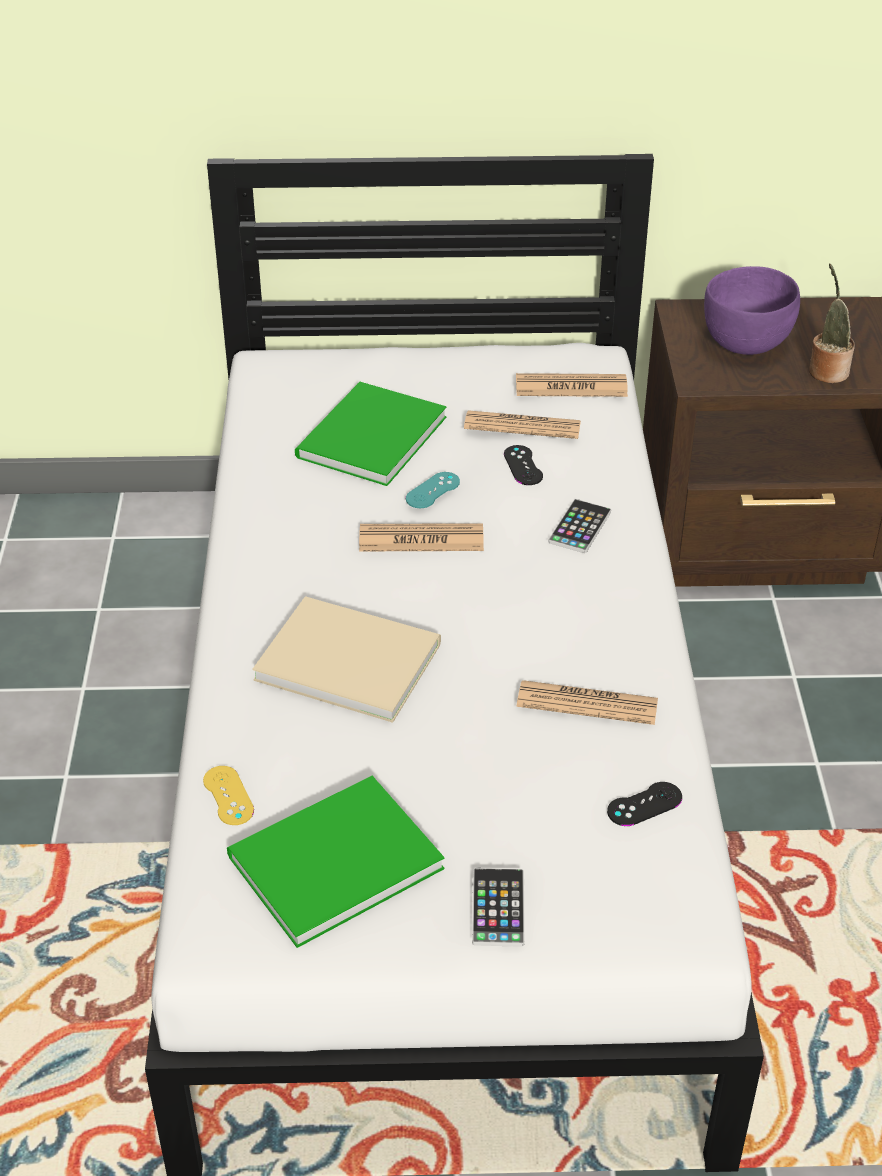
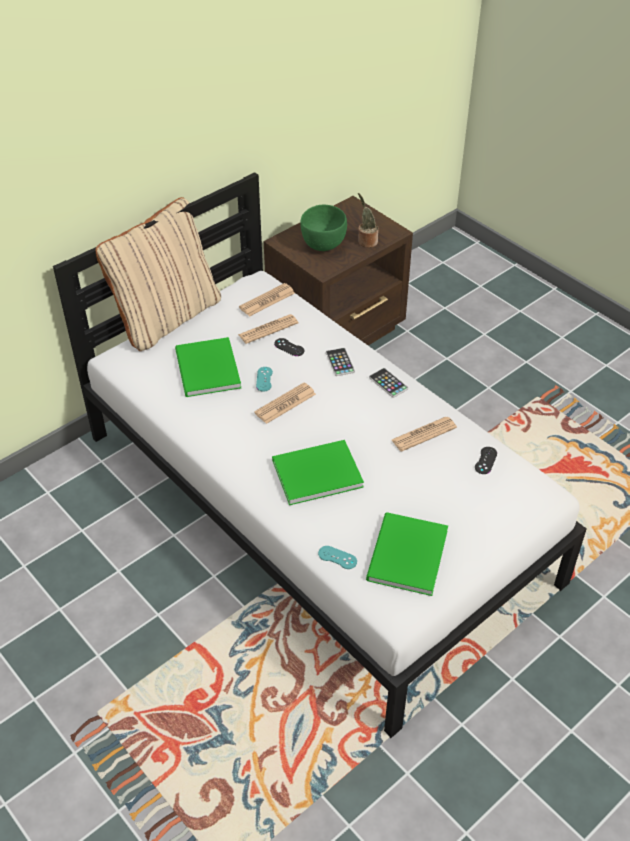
camera: 40 degrees left, 5 degrees up
(228, 796) = (337, 557): yellow game controller -> turquoise game controller
(345, 658) = (314, 472): beige book -> green book
(400, 344) = (167, 317): none -> beige pillow
(498, 908) = (482, 532): phone -> phone (388, 383)
(746, 344) = (323, 244): purple bowl -> green bowl

